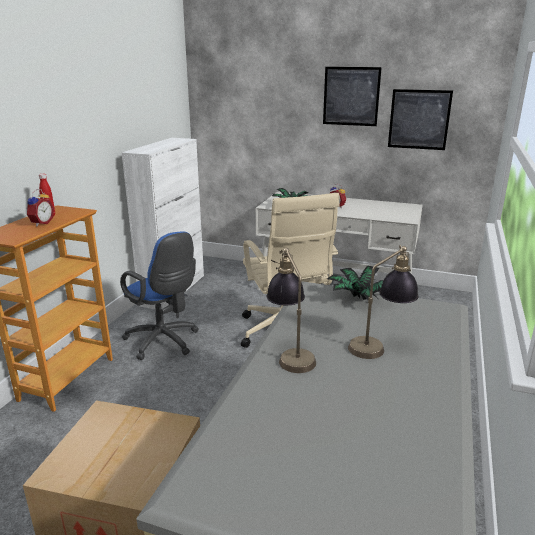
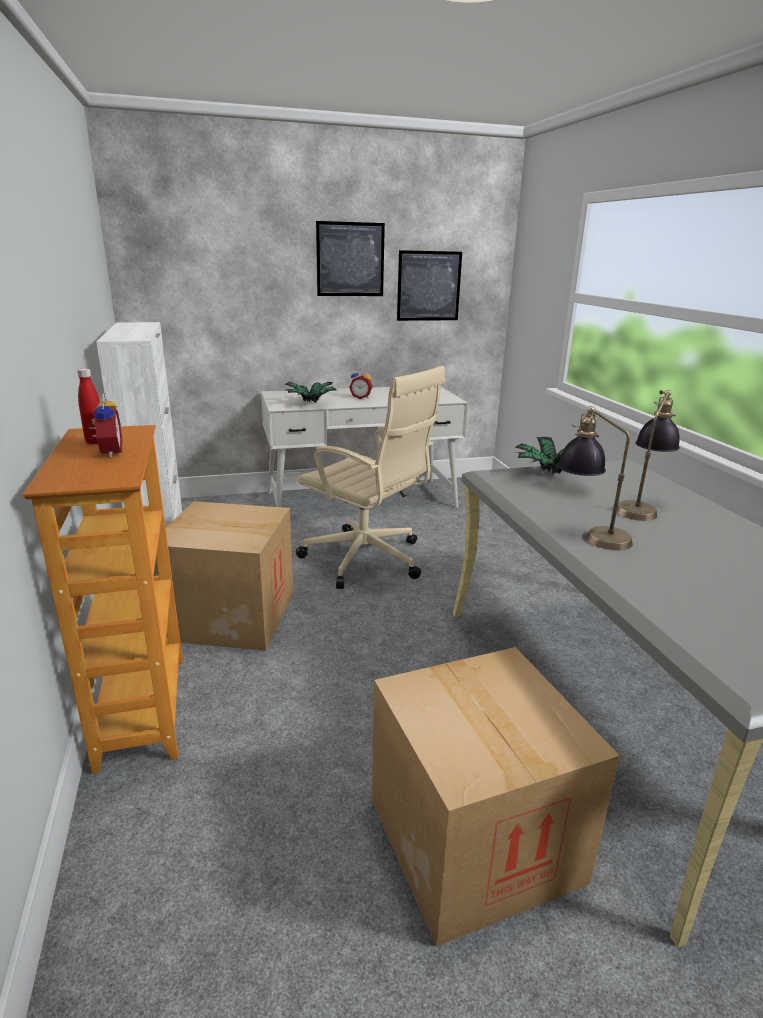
camera: 35 degrees left, 0 degrees up
(164, 342) = (231, 616): blue office chair -> cardboard box

